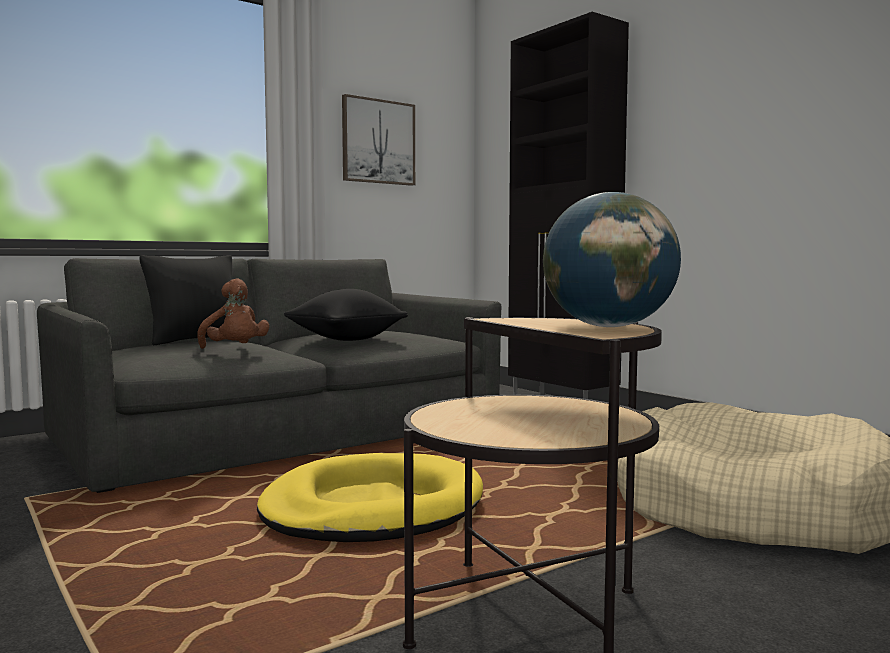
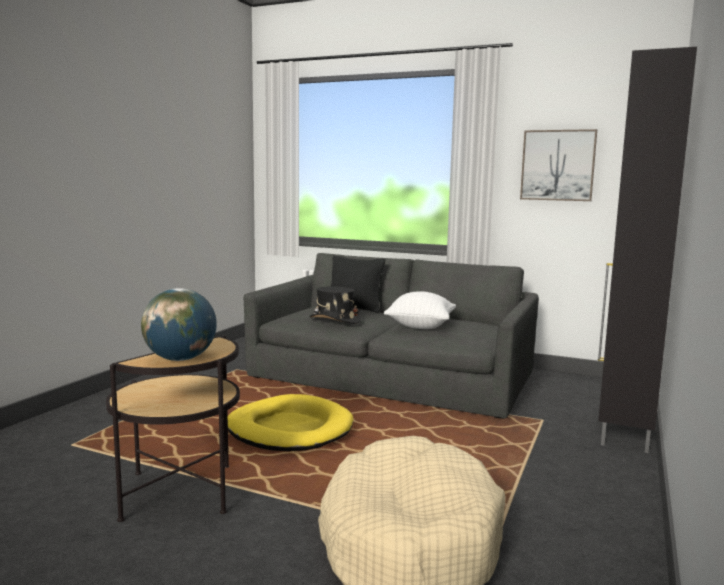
camera: 60 degrees right, 5 degrees up
(235, 349) = (334, 320): brown plush toy -> black hat
(346, 339) = (420, 326): black pillow -> white pillow

